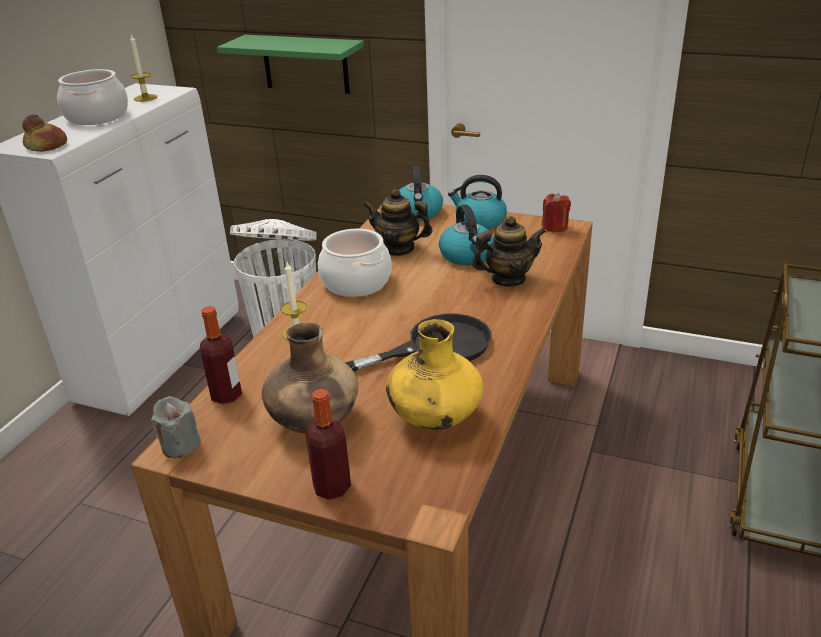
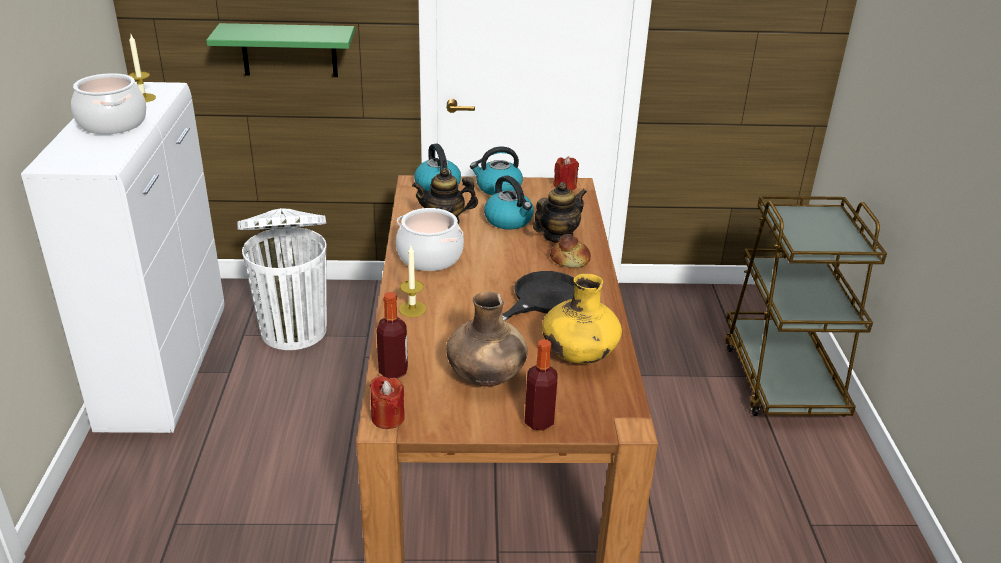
camera: 25 degrees left, 0 degrees up
(47, 146) = (94, 160): bread -> bread (570, 259)
(180, 445) = (388, 418): grey candle -> red candle

